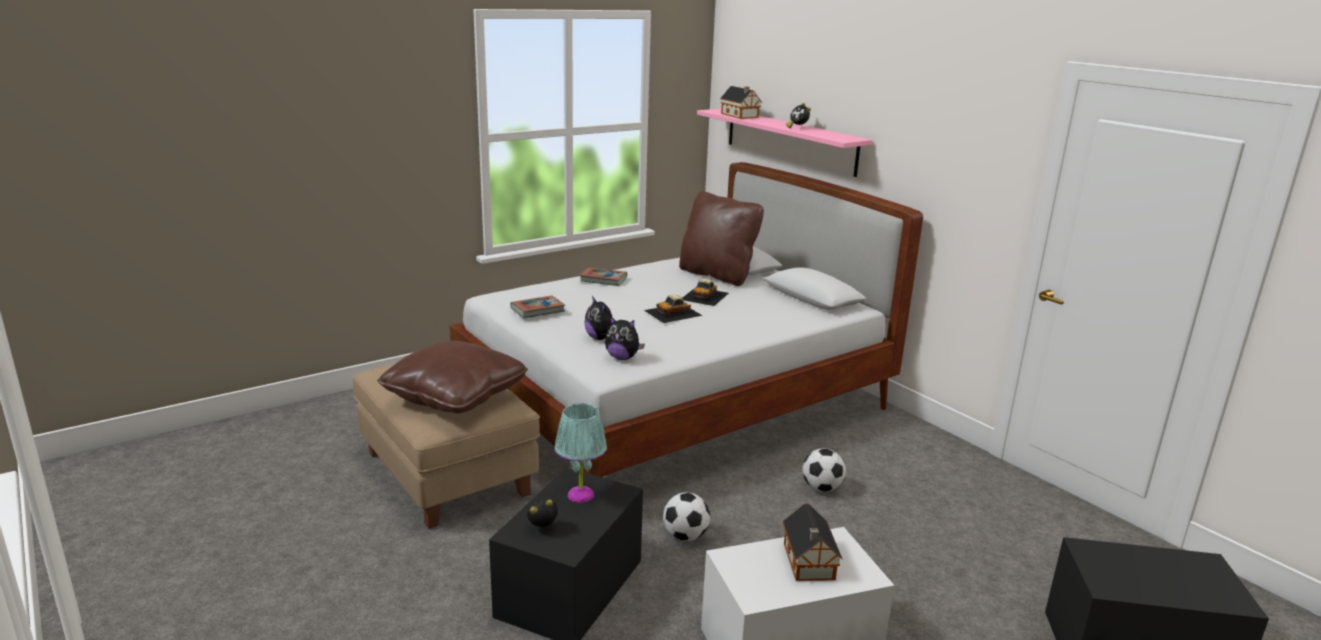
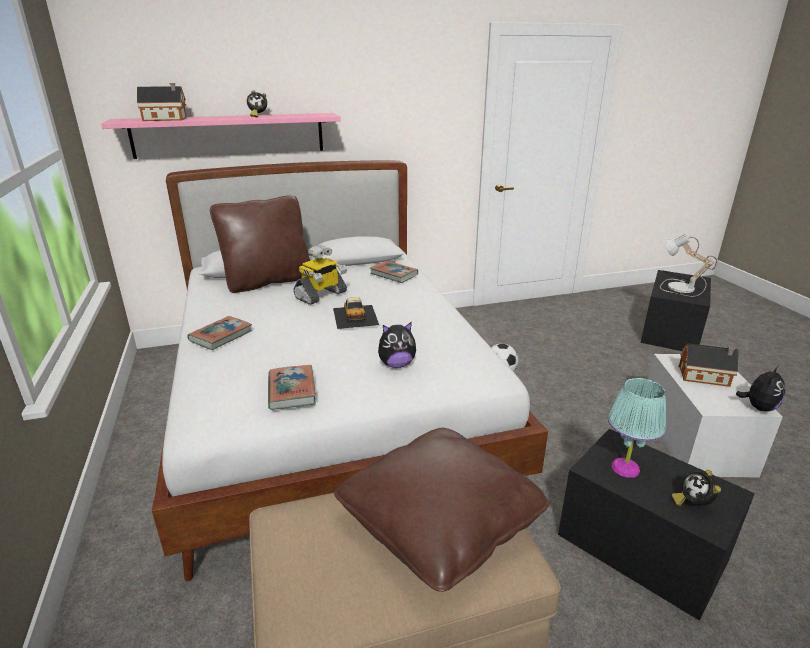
camera: 70 degrees left, 5 degrees up
(622, 357) = (456, 360): plush toy -> plush toy (758, 407)
(685, 536) = (559, 455): football -> none
(705, 296) = (321, 295): toy car -> toy robot
(787, 315) = (394, 274): none -> book
(1141, 569) = (678, 288): none -> table lamp

